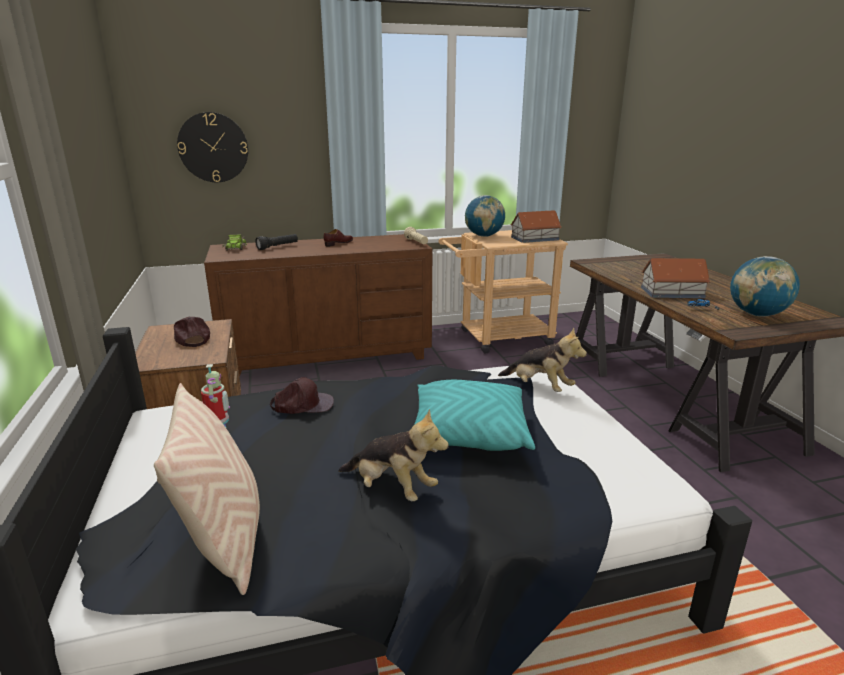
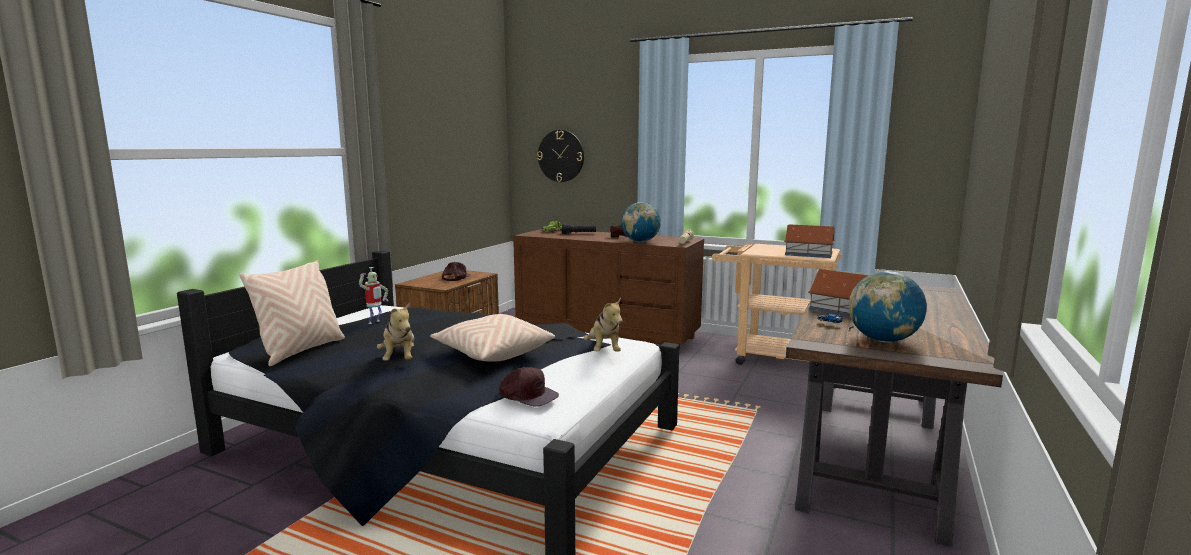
camera: 40 degrees right, 10 degrees down
(302, 404) = (445, 318): brown cap -> brown cap (528, 395)
(469, 433) = (492, 353): turquoise pillow -> beige pillow
(484, 236) = (764, 247): globe -> globe (640, 242)

